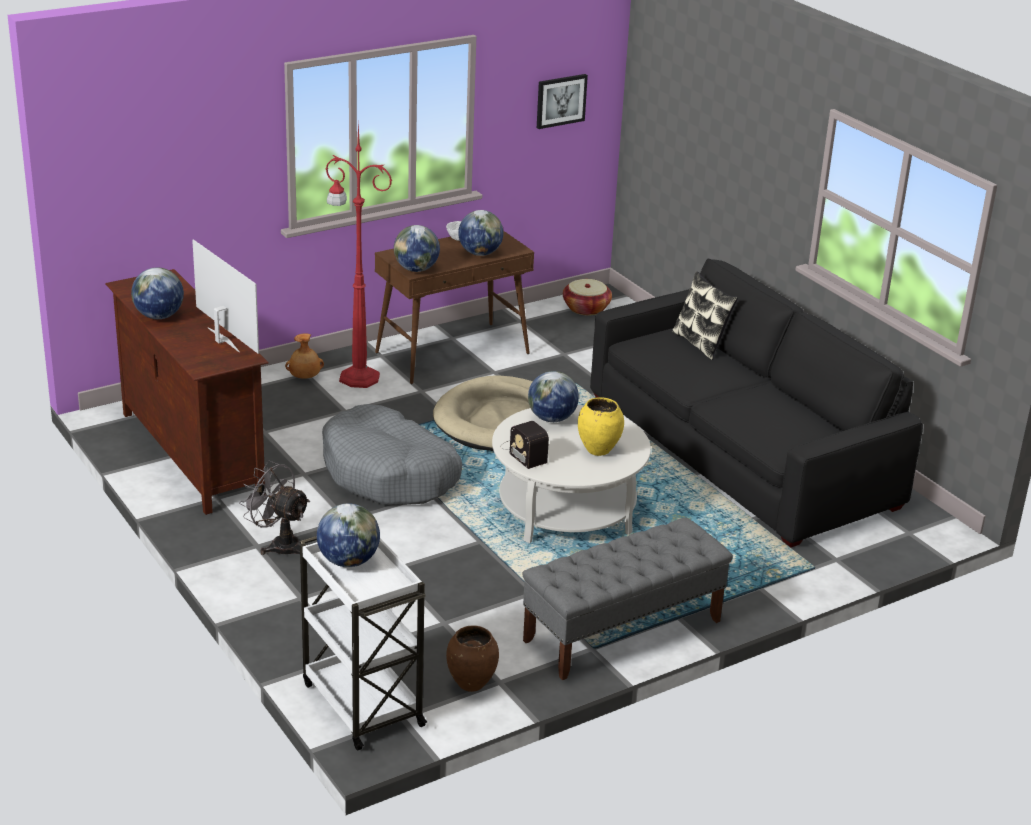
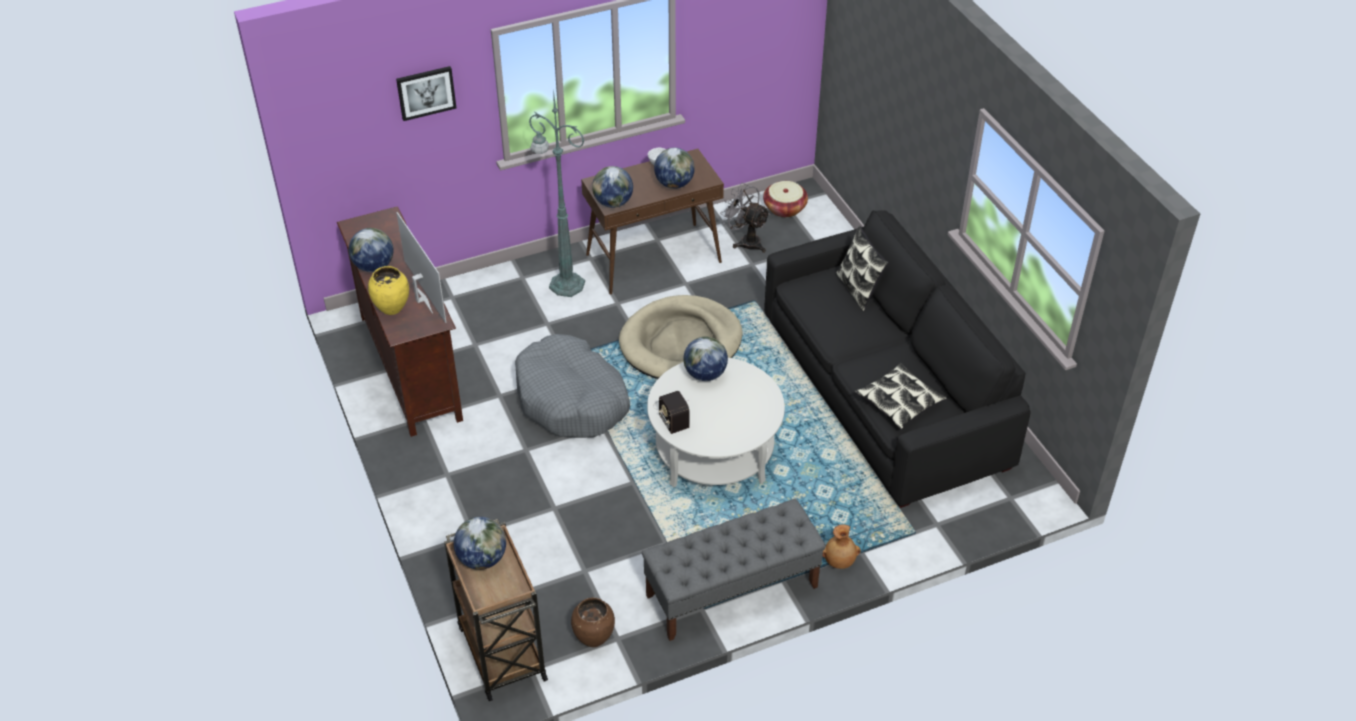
camera: 10 degrees right, 15 degrees up
(279, 545) = (465, 474): grey fan -> grey fan (746, 241)
(305, 377) = (520, 282): brown vase -> brown vase (839, 561)
(357, 377) = (565, 284): red floor lamp -> green floor lamp
(361, 703) = (501, 651): white cart -> brown cart
(560, 100) = (761, 34): picture -> picture (426, 92)
(598, 450) = (737, 415): yellow vase -> yellow vase (392, 308)
(776, 430) = (899, 402): none -> pillow

